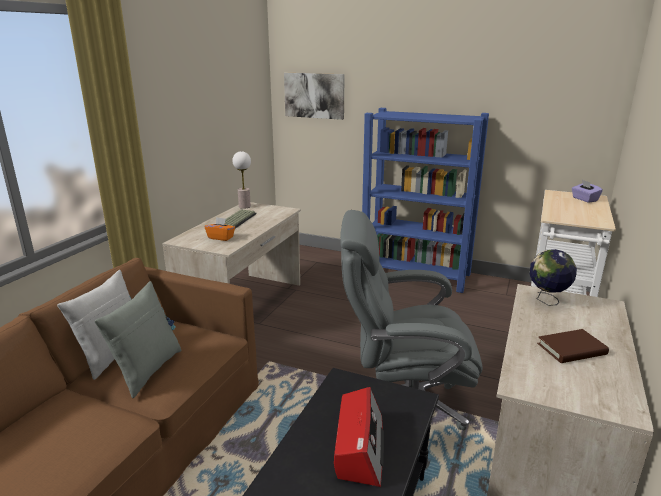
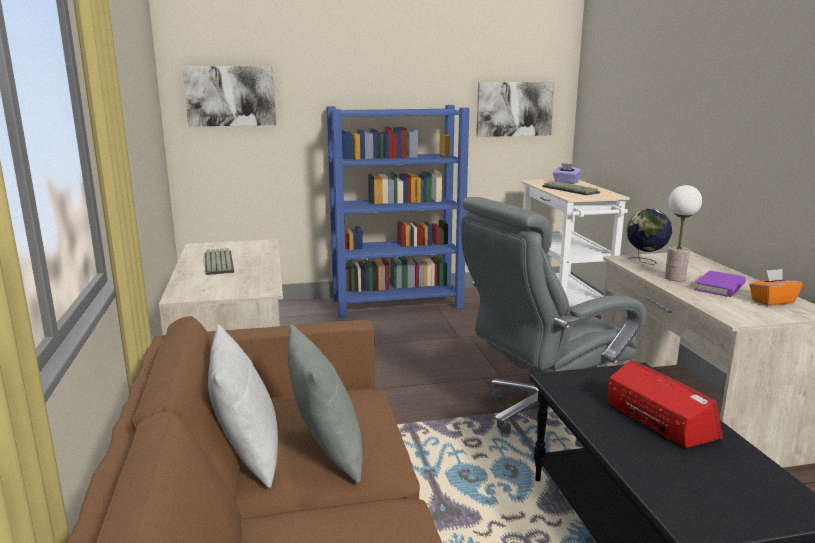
camera: 35 degrees left, 5 degrees down
(221, 237) = (234, 282): orange tissue box -> orange tissue box (772, 301)
(244, 206) = (198, 248): table lamp -> table lamp (675, 278)
(554, 120) = (514, 109): none -> picture
(571, 209) = (571, 189): none -> keyboard
(571, 349) = (719, 287): brown book -> purple book

